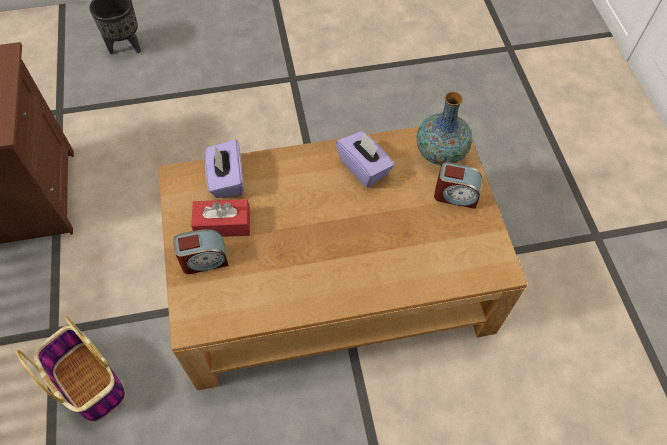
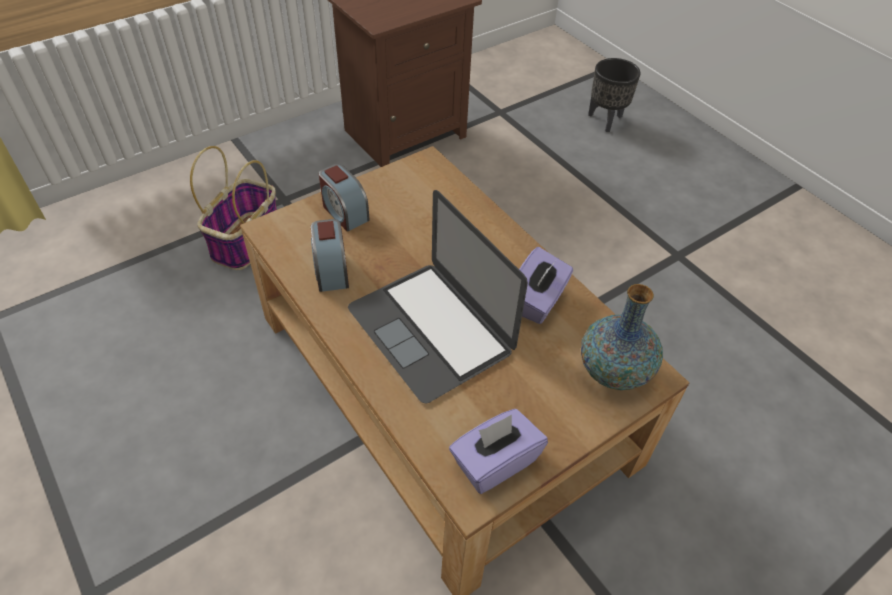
camera: 65 degrees right, 10 degrees down
(223, 224) = (392, 211): red tissue box -> none
(226, 179) = (446, 195): purple tissue box -> purple tissue box (494, 462)
(360, 243) = (430, 329): none -> laptop
(455, 195) = (558, 406): alarm clock -> alarm clock (331, 270)

